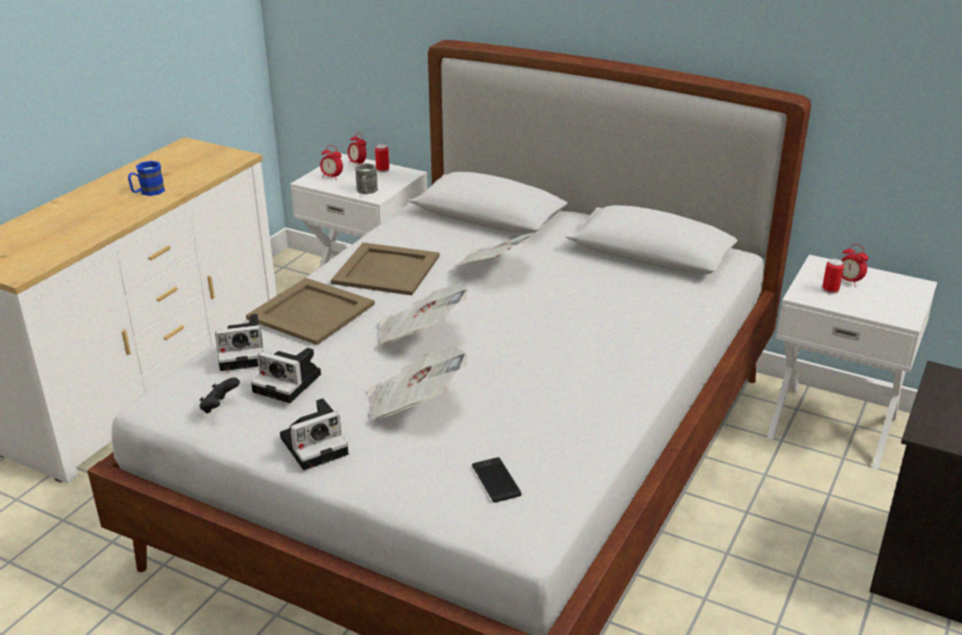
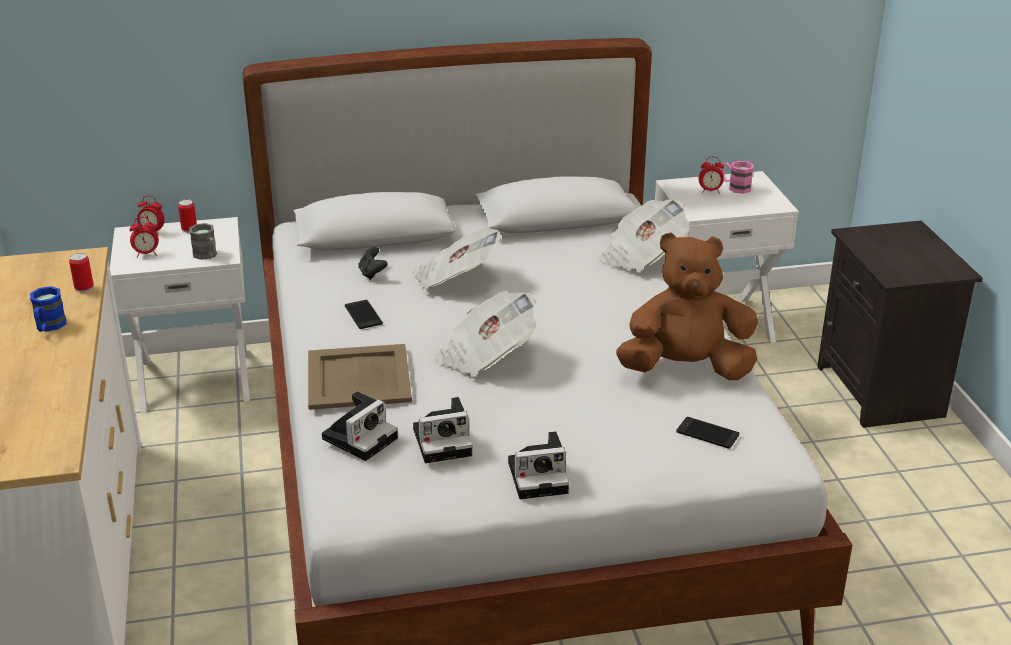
camera: 40 degrees left, 0 degrees up
(219, 407) = (413, 489): black game controller -> black game controller (372, 273)
(316, 444) = (540, 476): camera -> camera turned 60 degrees clockwise
(387, 269) = (363, 315): beige tray -> phone
(414, 404) = (565, 410): newspaper -> newspaper (642, 256)
(566, 419) = (685, 369): none -> brown plush toy
(830, 290) = (707, 202): can -> can (84, 288)
(882, 287) = (735, 187): none -> pink mug

